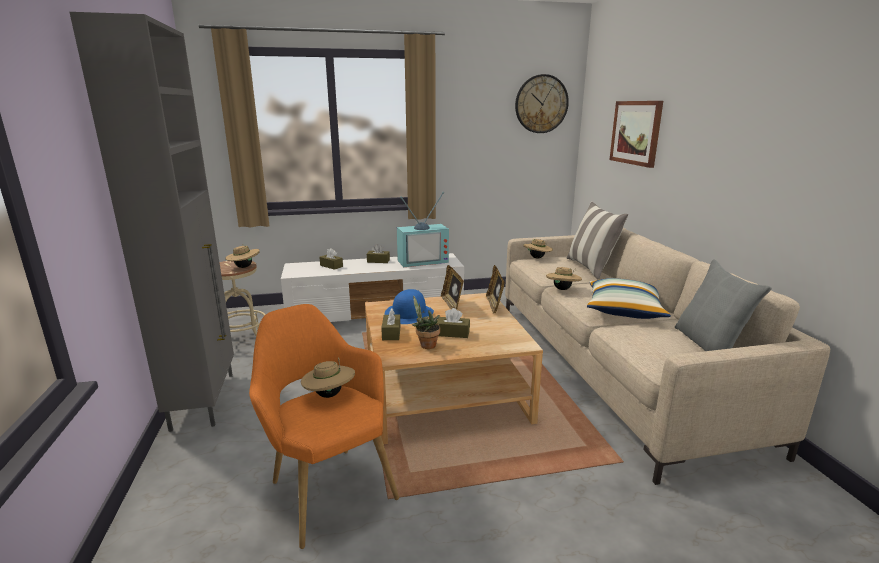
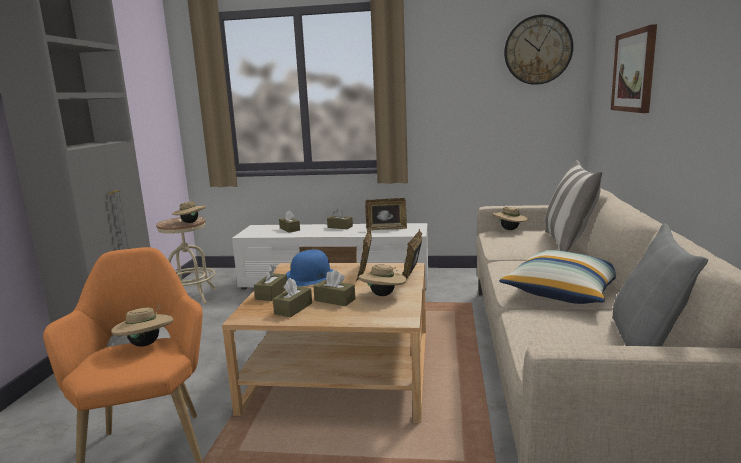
camera: 20 degrees right, 5 degrees down
(422, 260) = (386, 228): television -> picture frame
(426, 345) = (293, 308): potted plant -> brown tissue box
(562, 289) = (505, 264): beige hat -> beige hat (383, 295)

